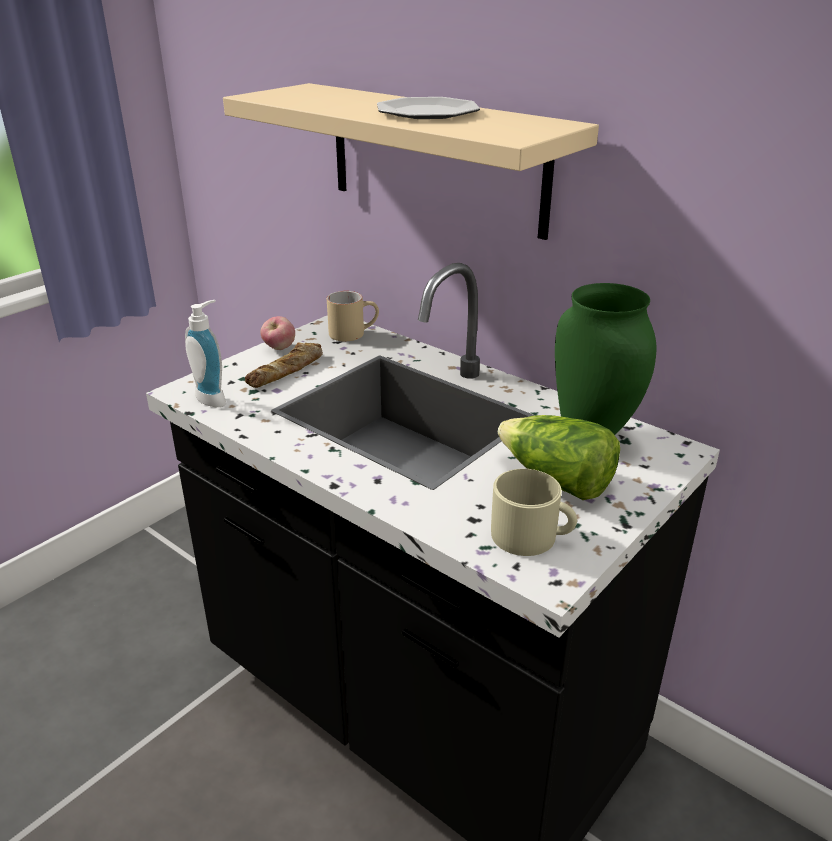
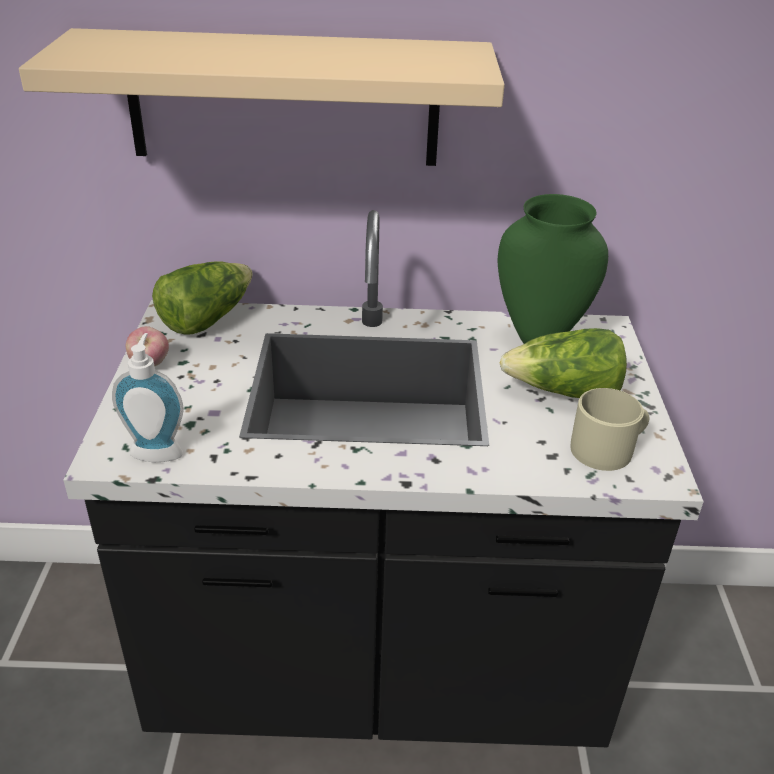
camera: 40 degrees left, 5 degrees up
(287, 371) = (196, 387): bread -> none
(353, 333) = (206, 318): beige mug -> lettuce
(427, 113) = (318, 53): plate -> none

